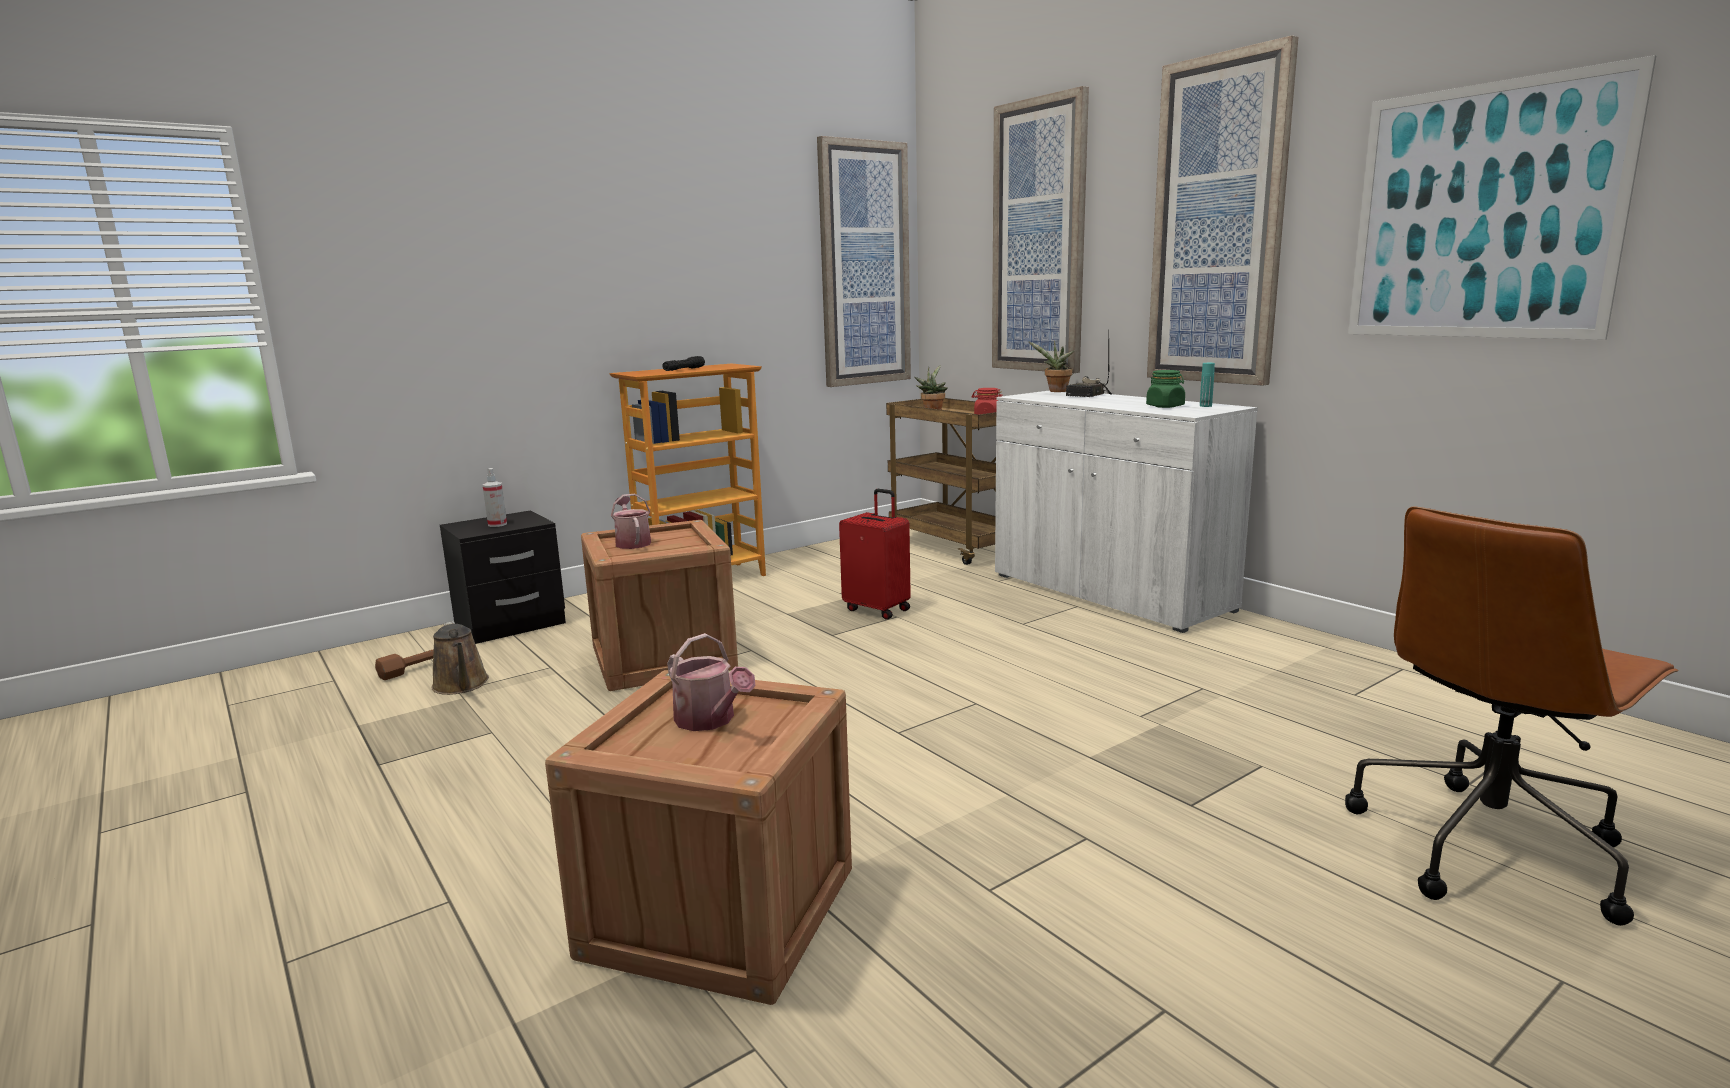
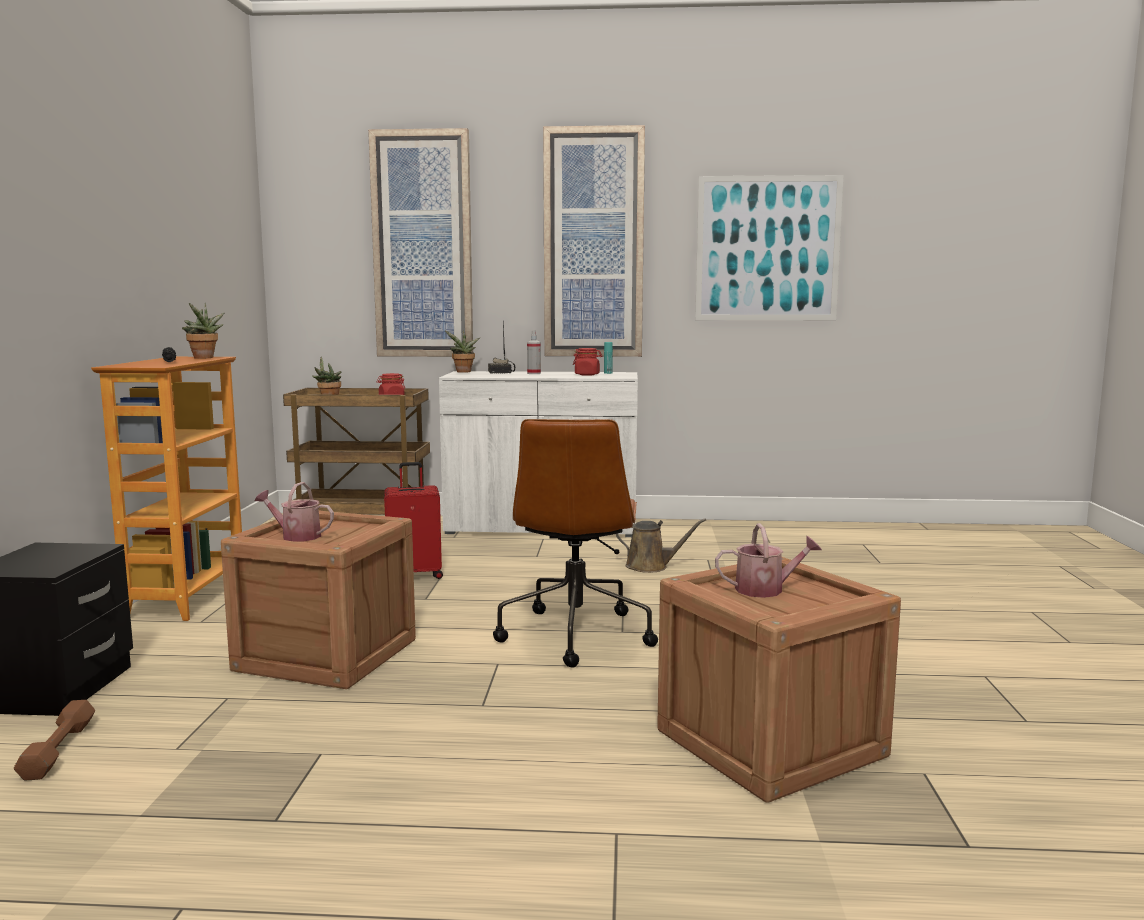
camera: 50 degrees left, 5 degrees down
(461, 685) = (167, 744): brown watering can -> brown watering can (651, 566)
(497, 524) = (50, 559): spray bottle -> spray bottle (534, 373)
(730, 366) = (204, 358): none -> potted plant
(864, 265) = (237, 259): picture -> none
(1165, 406) = (587, 374): green jar -> red jar
(1487, 846) = (931, 581): brown office chair -> brown office chair (575, 634)

